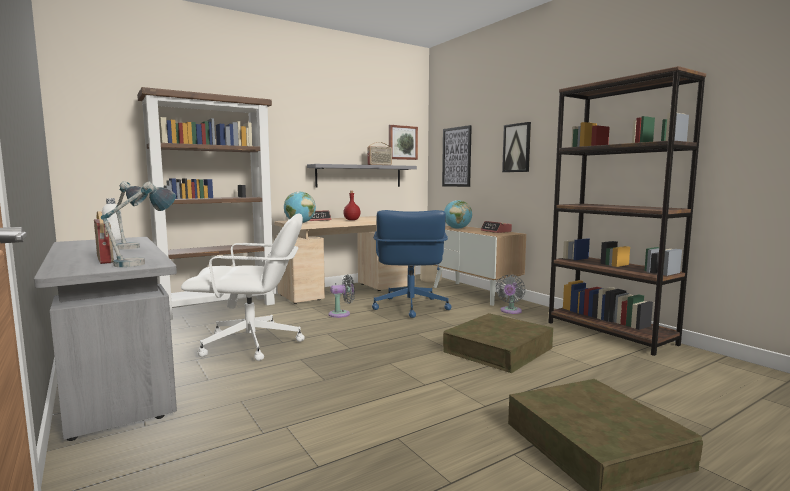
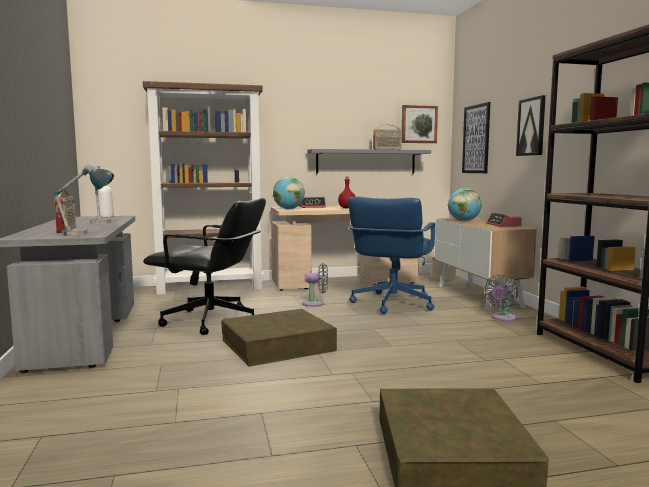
camera: 20 degrees right, 0 degrees up
(252, 344) = (211, 321): white office chair -> black office chair
(498, 350) = (444, 354): brown storage box -> brown storage box (278, 345)

